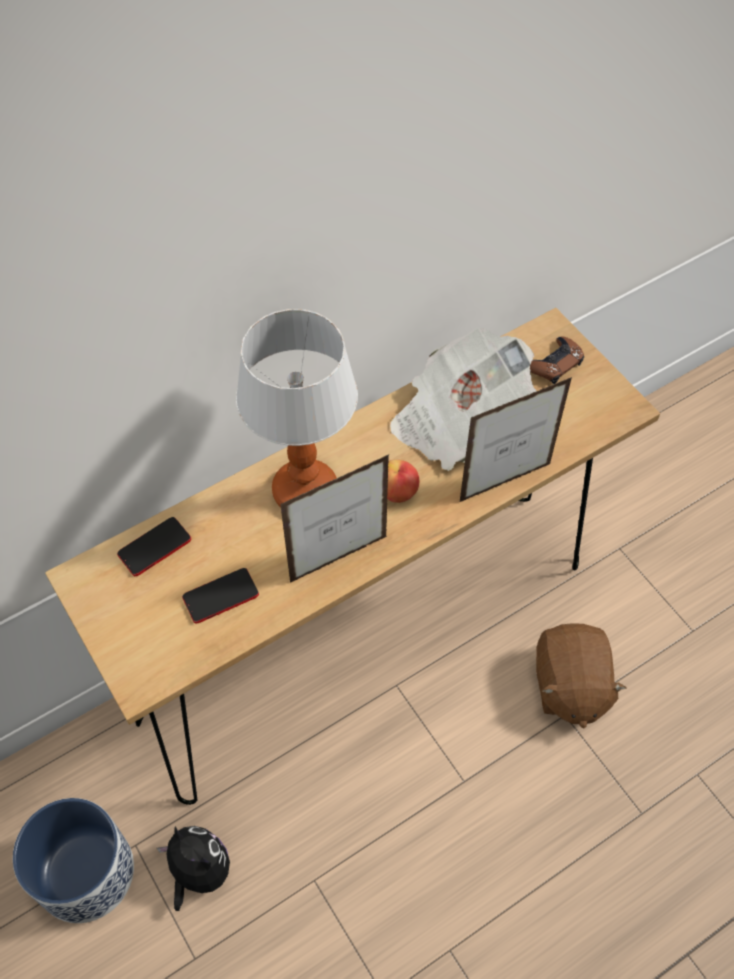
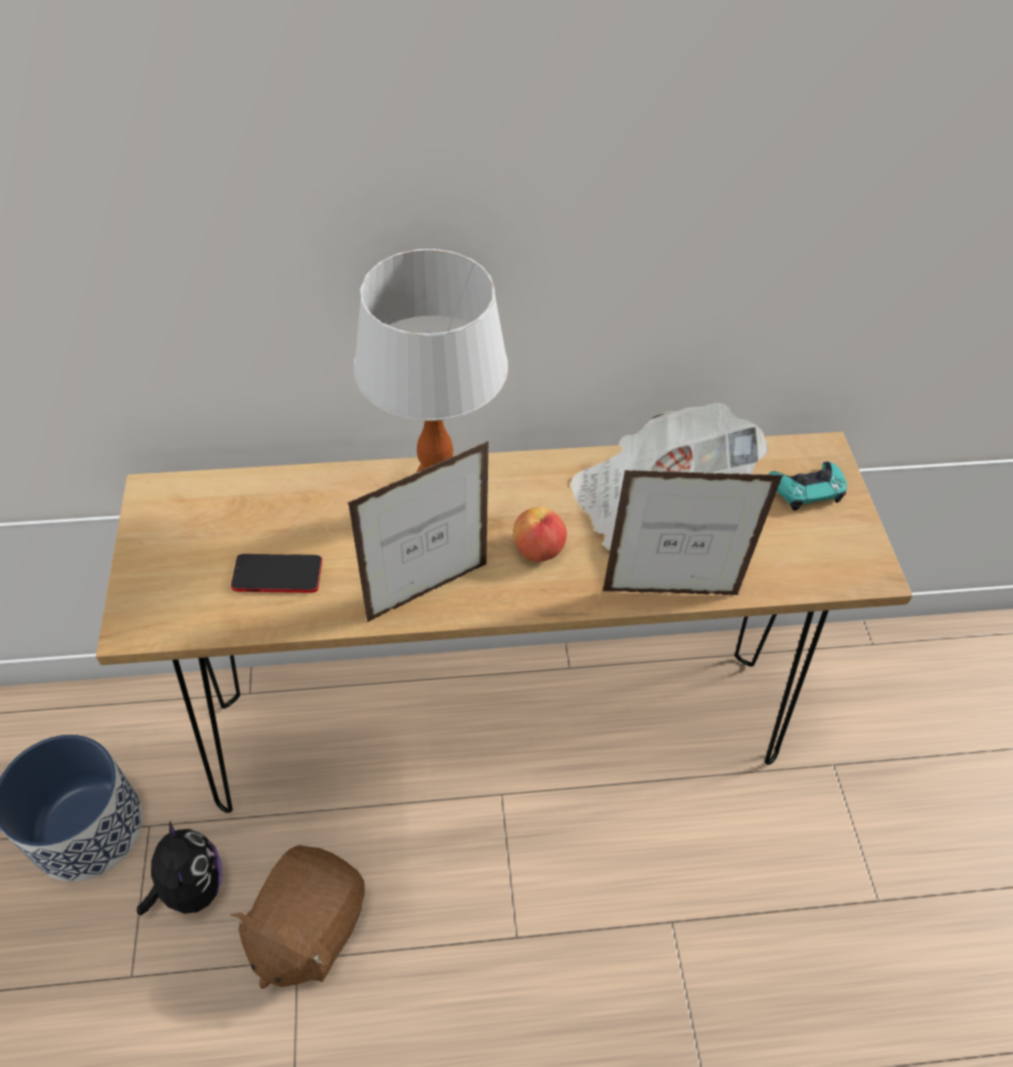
camera: 25 degrees right, 5 degrees down
(154, 547) = (246, 496): phone -> none
(339, 559) = (427, 592): picture frame -> picture frame turned 150 degrees clockwise
(554, 364) = (806, 489): brown game controller -> turquoise game controller
(569, 686) = (694, 891): brown plush toy -> brown plush toy (307, 927)

